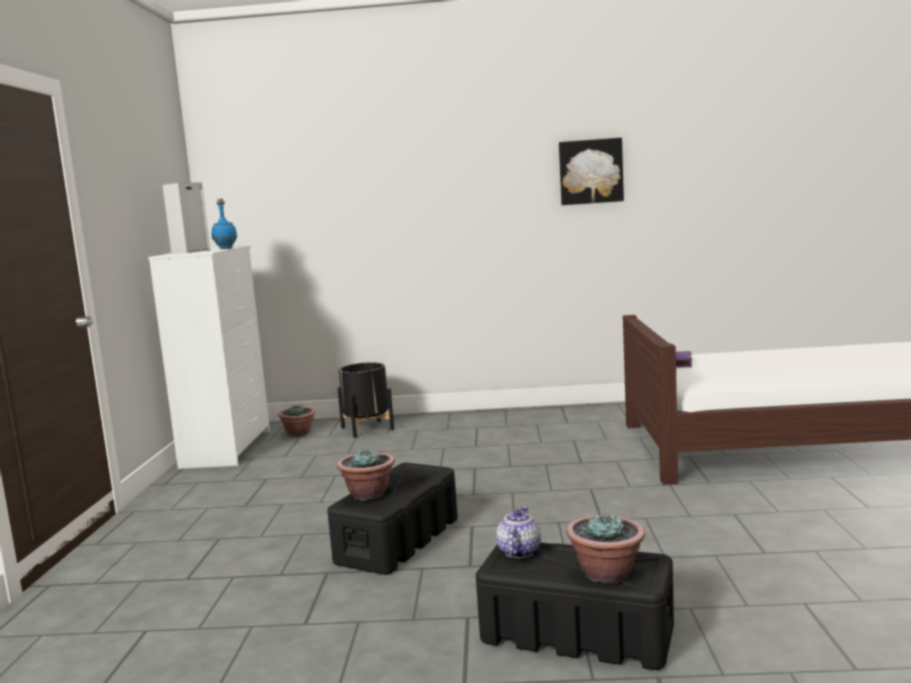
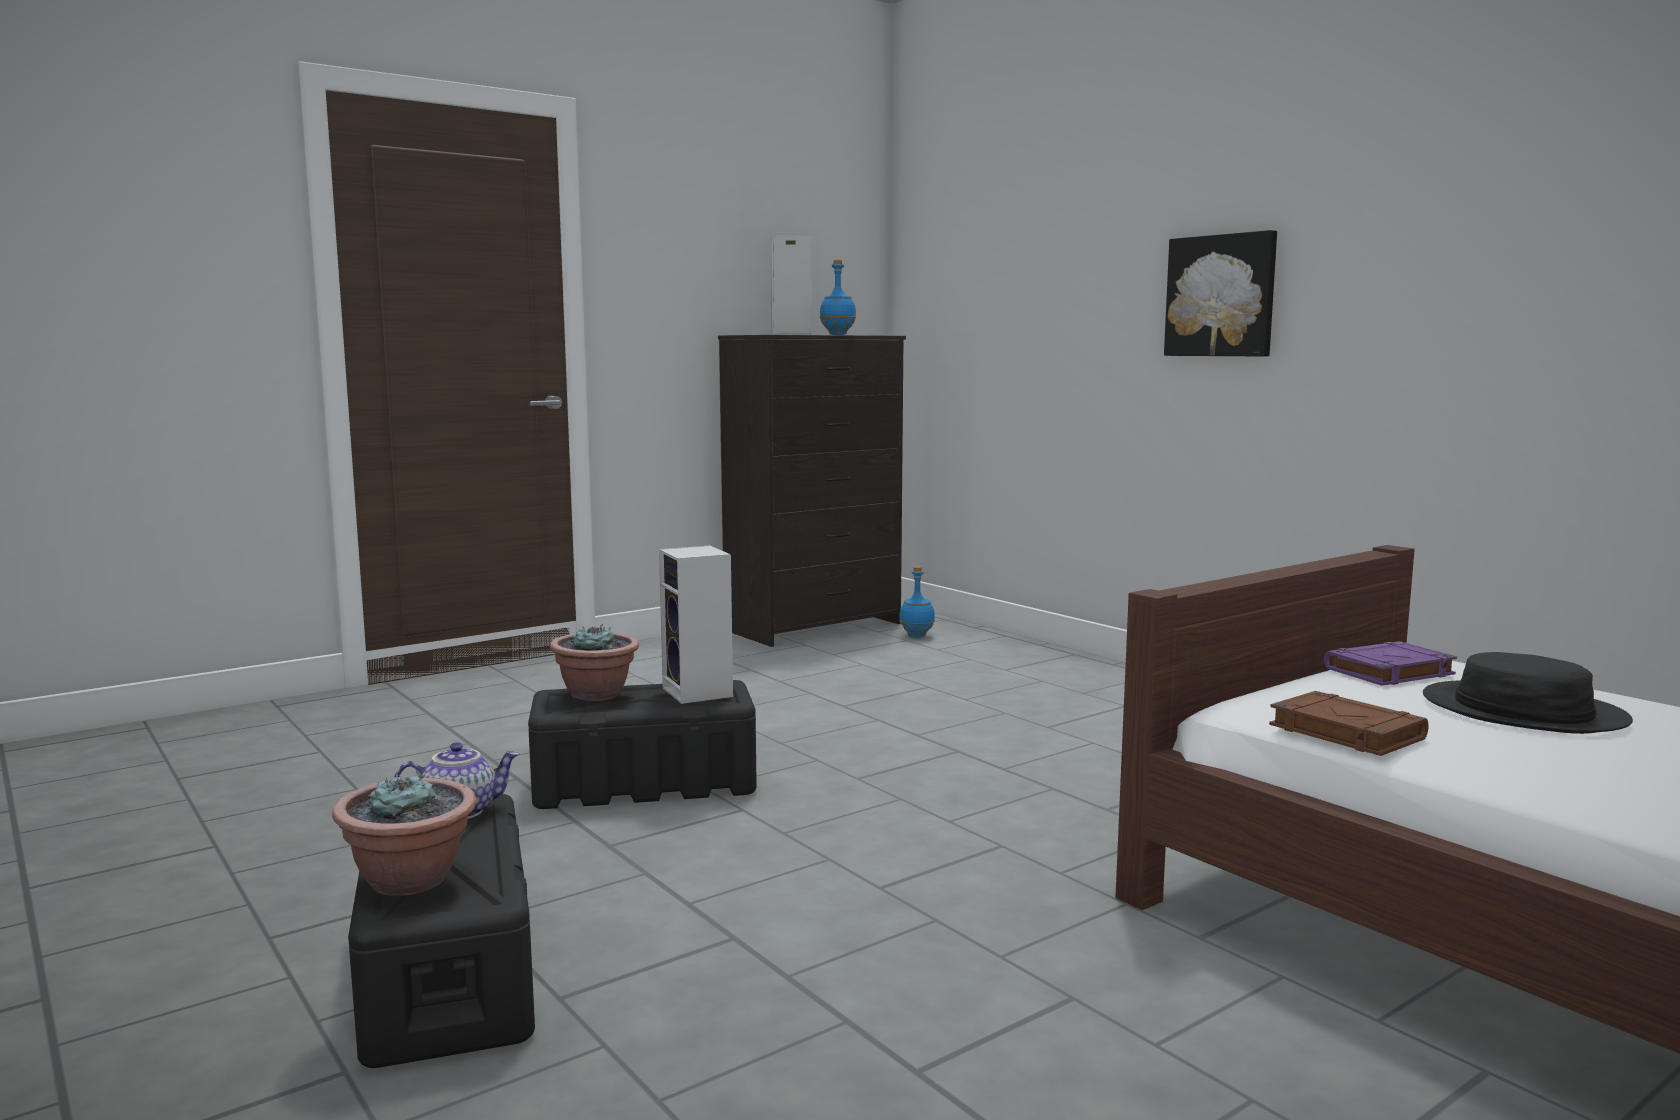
camera: 50 degrees right, 0 degrees up
(228, 448) = (816, 627): white dresser -> black dresser
(299, 433) = (917, 636): potted plant -> blue bottle
(367, 428) = (997, 657): black planter -> none
(411, 473) = (700, 693): none -> speaker
(590, 171) = (1485, 215): picture -> picture (1222, 296)
(736, 381) = (1344, 732): none -> brown book
(739, 362) = (1522, 711): none -> black hat

